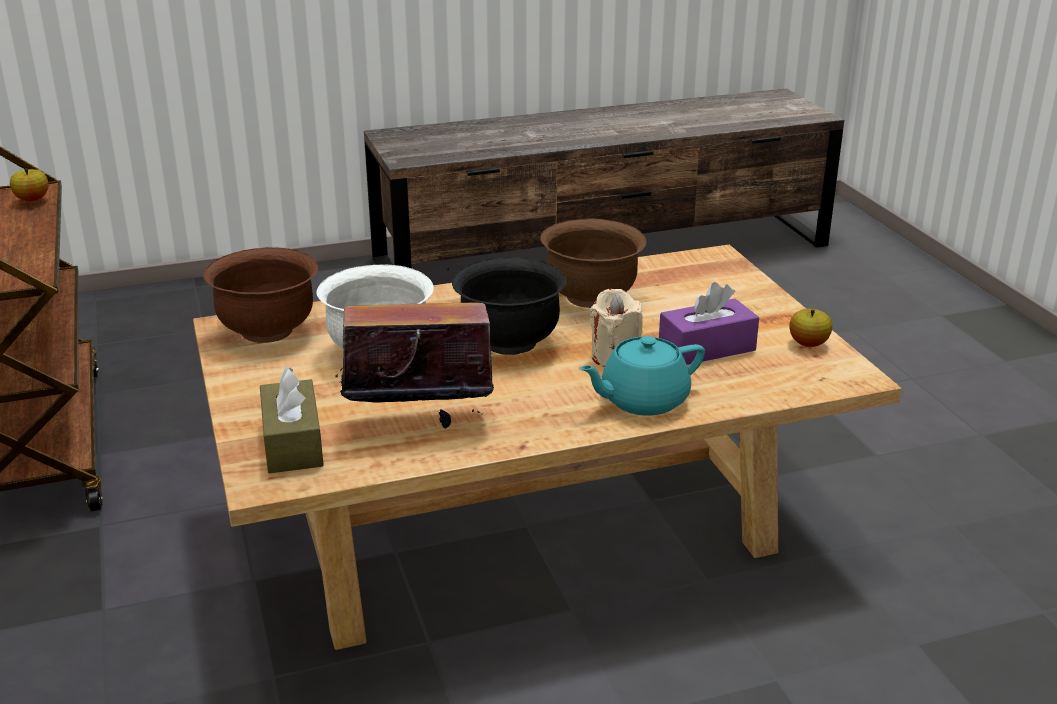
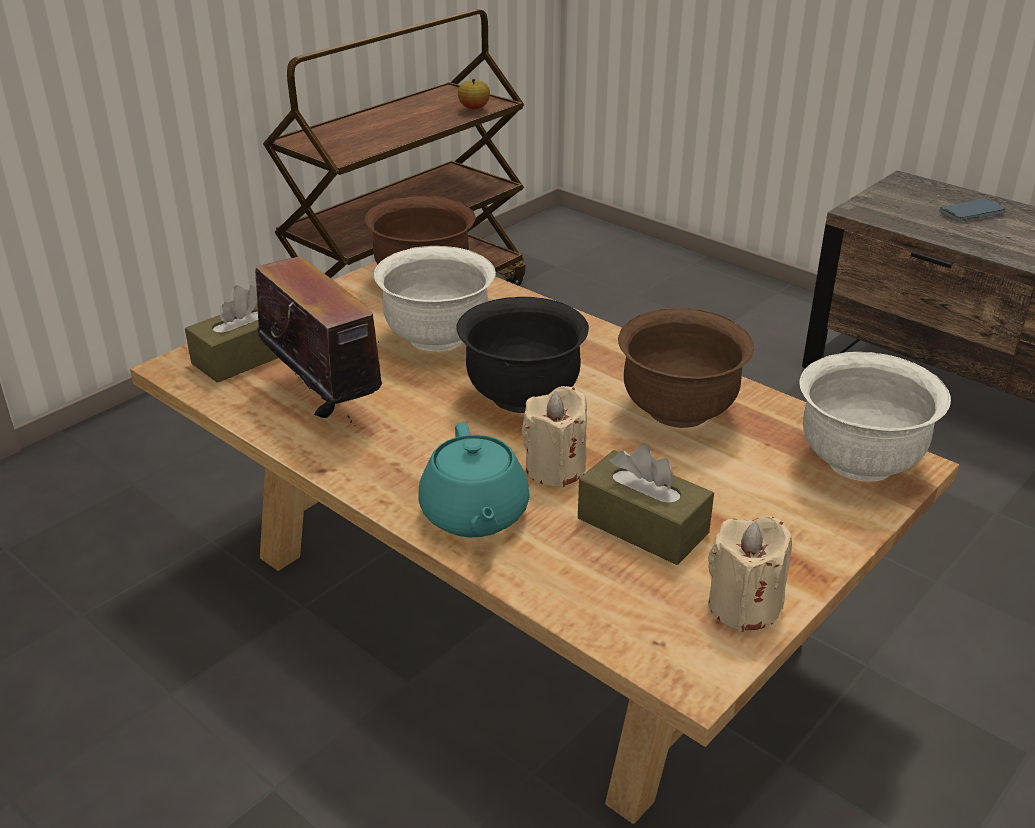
camera: 60 degrees right, 5 degrees up
(459, 136) = (971, 213): none -> phone
(642, 400) = (474, 515): turquoise teapot -> turquoise teapot turned 135 degrees counterclockwise
(702, 267) = (858, 462): none -> white bowl
(706, 348) = (642, 526): purple tissue box -> brown tissue box
(808, 344) = (744, 606): apple -> beige candle

